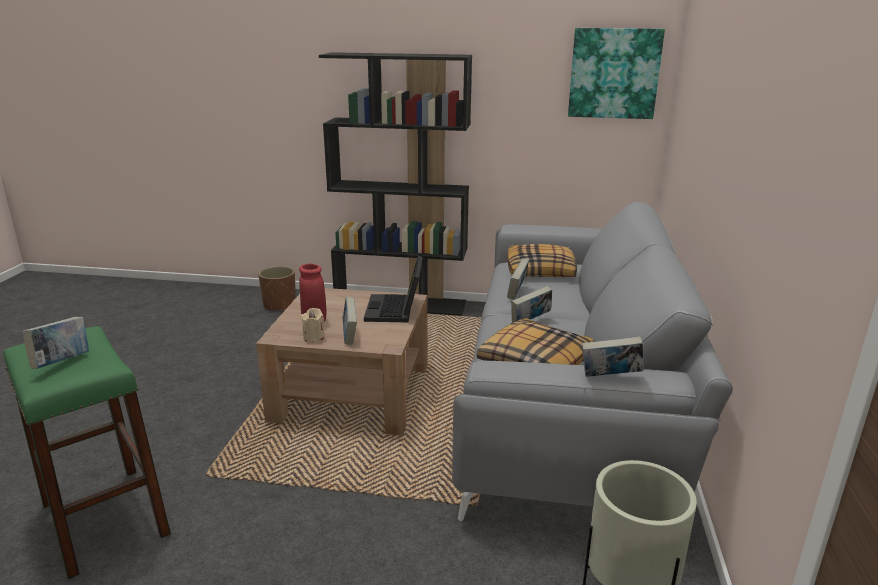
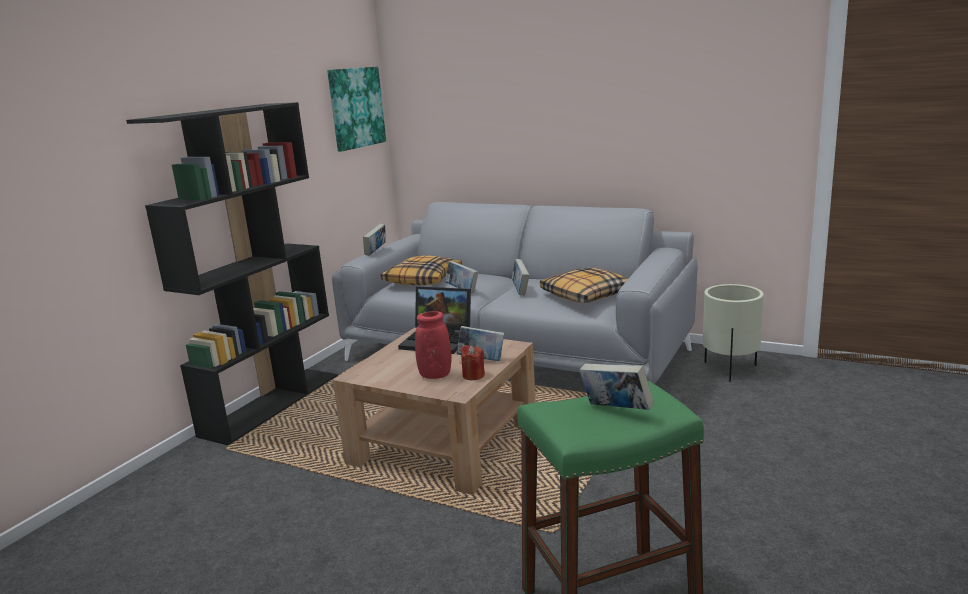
camera: 70 degrees left, 5 degrees down
(280, 305) = (171, 486): brown planter -> none
(314, 337) = (473, 375): beige candle -> red candle
(610, 377) = (662, 259): book -> book (376, 252)

